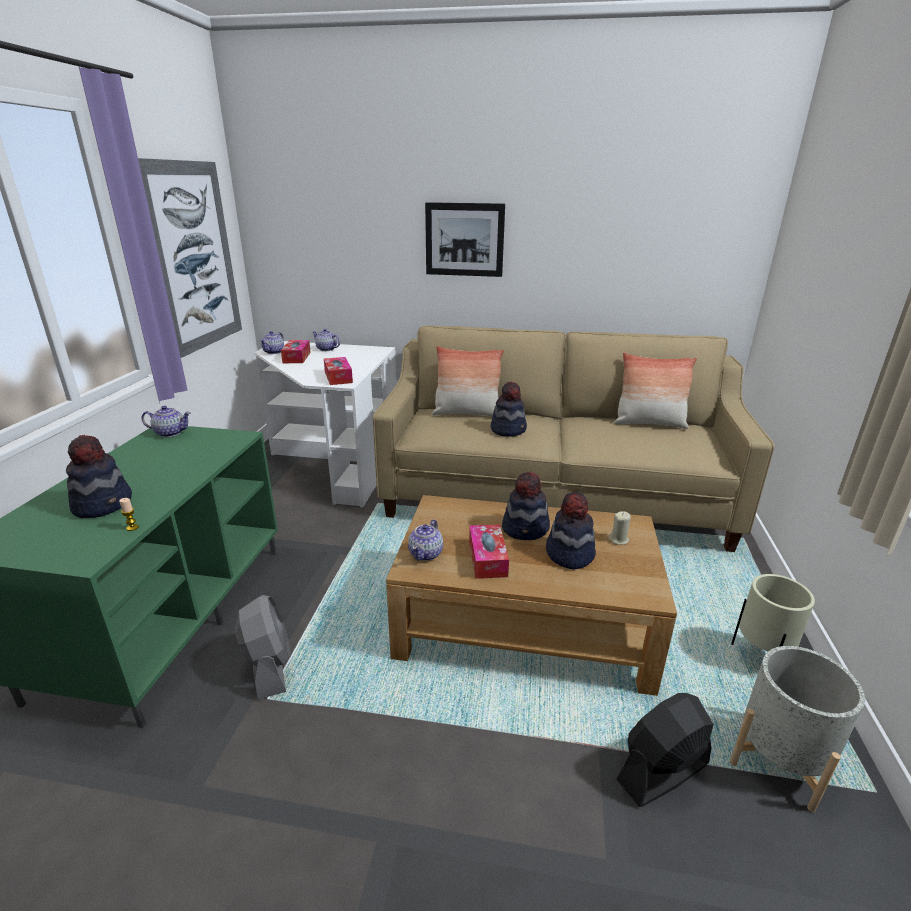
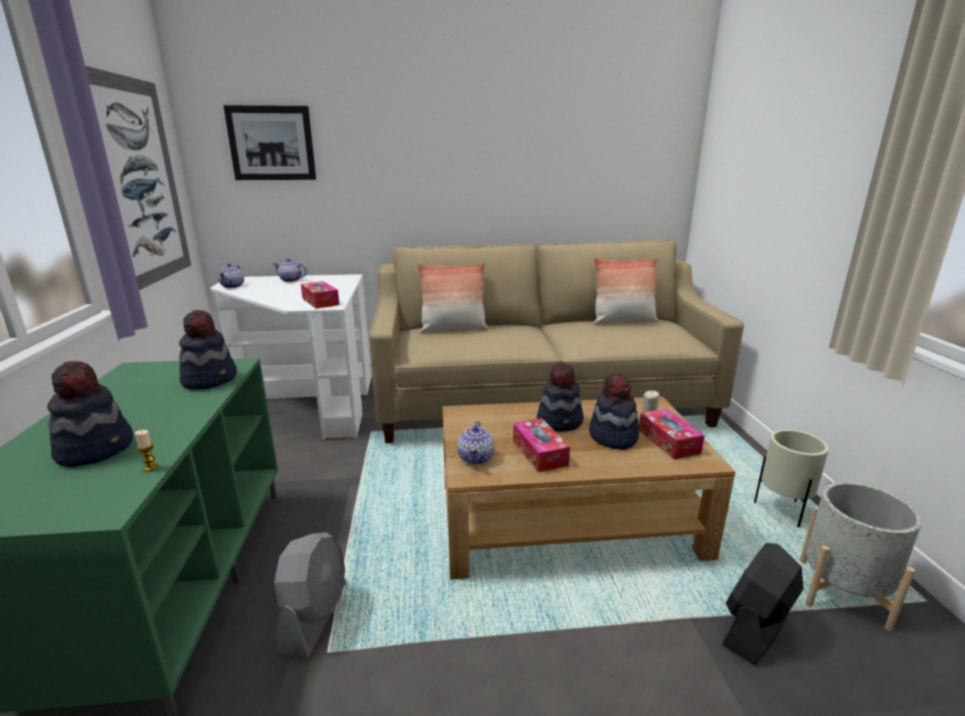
camera: 15 degrees left, 5 degrees down
(170, 433) = (145, 369): teapot -> none
(269, 666) = (315, 616): grey fan -> grey fan turned 45 degrees clockwise
(296, 357) = (262, 289): tissue box -> tissue box (668, 441)
(464, 240) = (428, 163): picture -> picture (271, 143)
(508, 429) = (502, 338): hat -> hat (210, 379)

